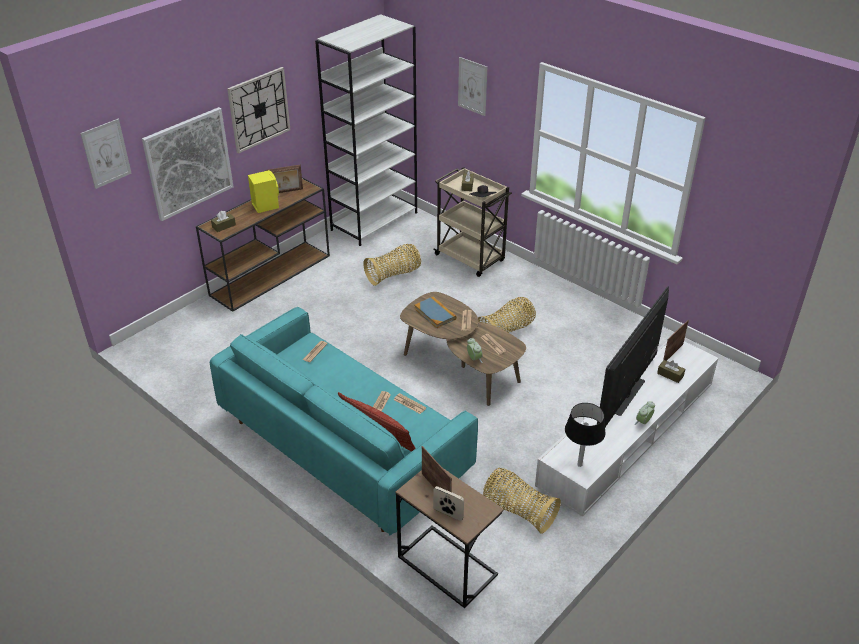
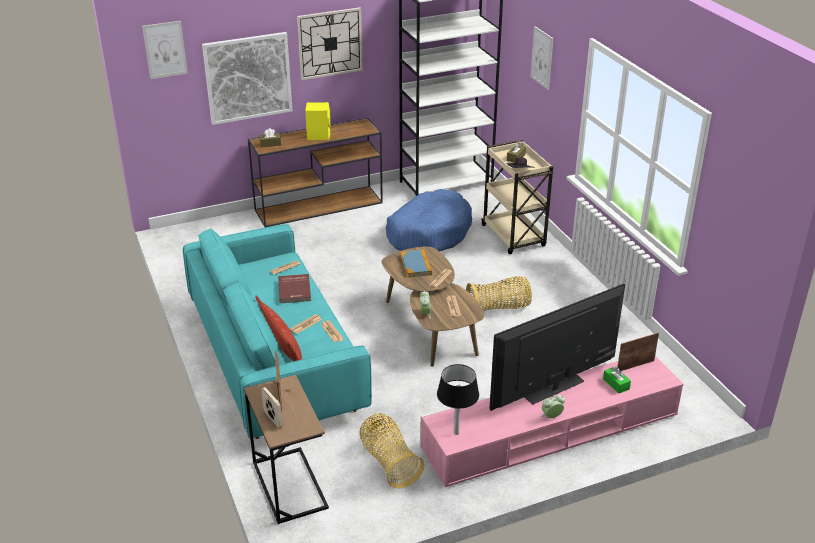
camera: 25 degrees right, 5 degrees down
(286, 192) = (345, 128): picture frame -> none
(343, 372) = (295, 290): none -> red book
(394, 275) = (429, 233): basket -> blue dog bed
(627, 434) = (550, 432): white tv stand -> pink tv stand
(670, 375) = (616, 384): brown tissue box -> green tissue box

